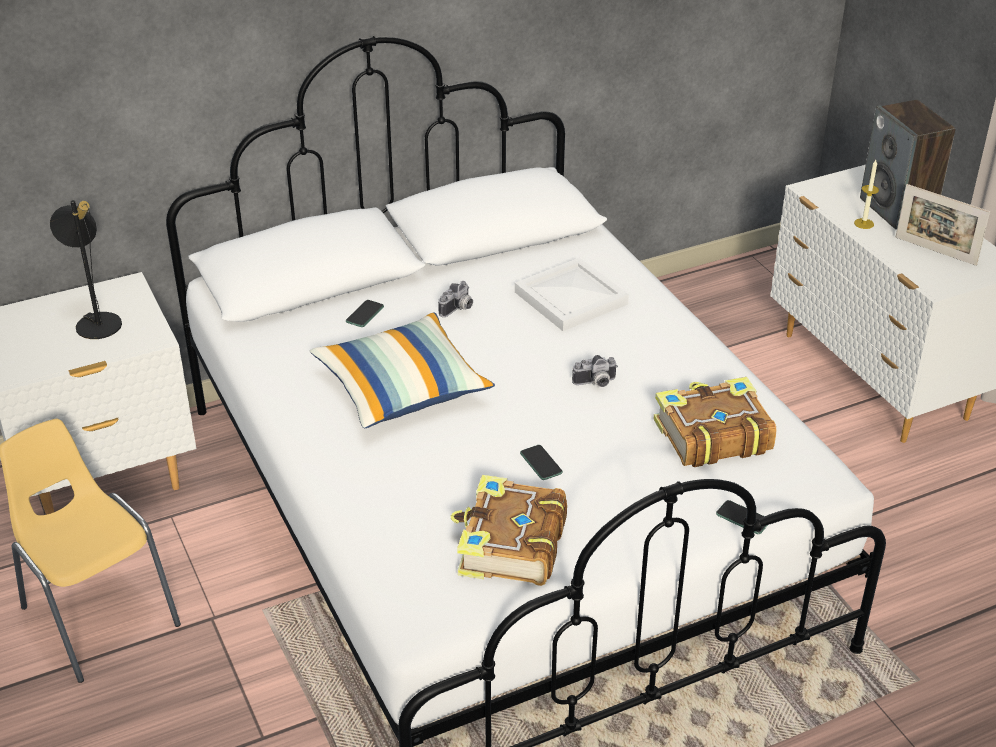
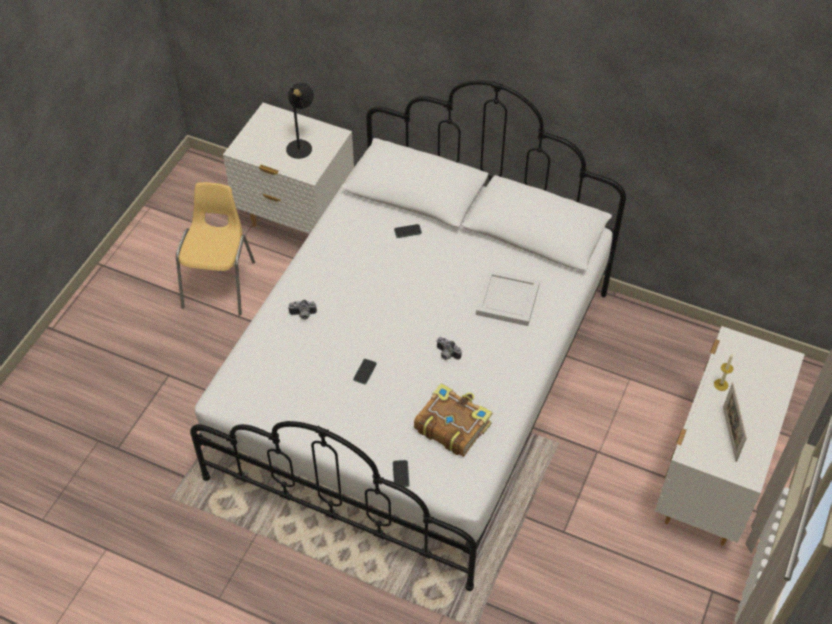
camera: 50 degrees right, 15 degrees up
(402, 388) = (367, 284): pillow -> none
(458, 309) = (449, 263): camera -> camera (303, 315)
(510, 546) = (298, 397): book -> none
(898, 209) = (757, 393): speaker -> none

